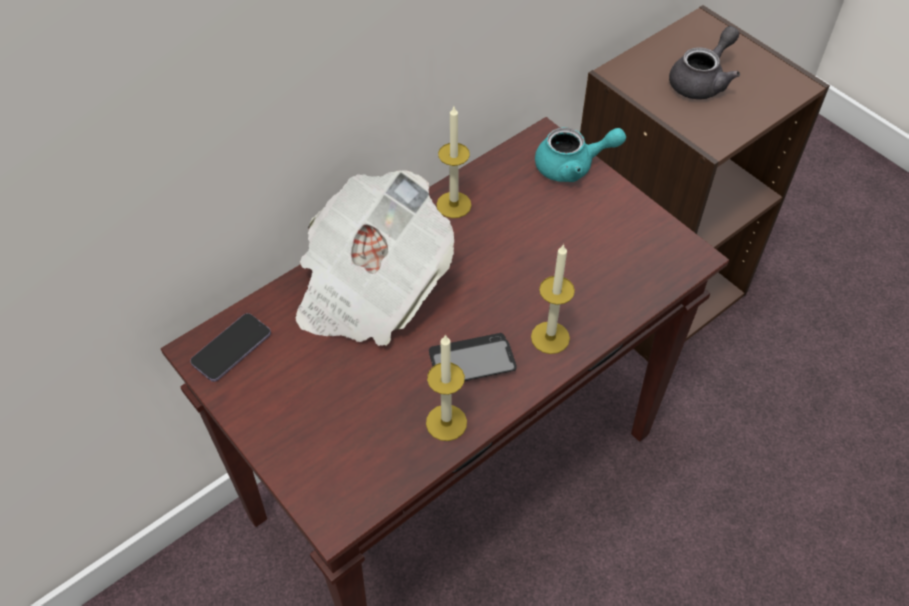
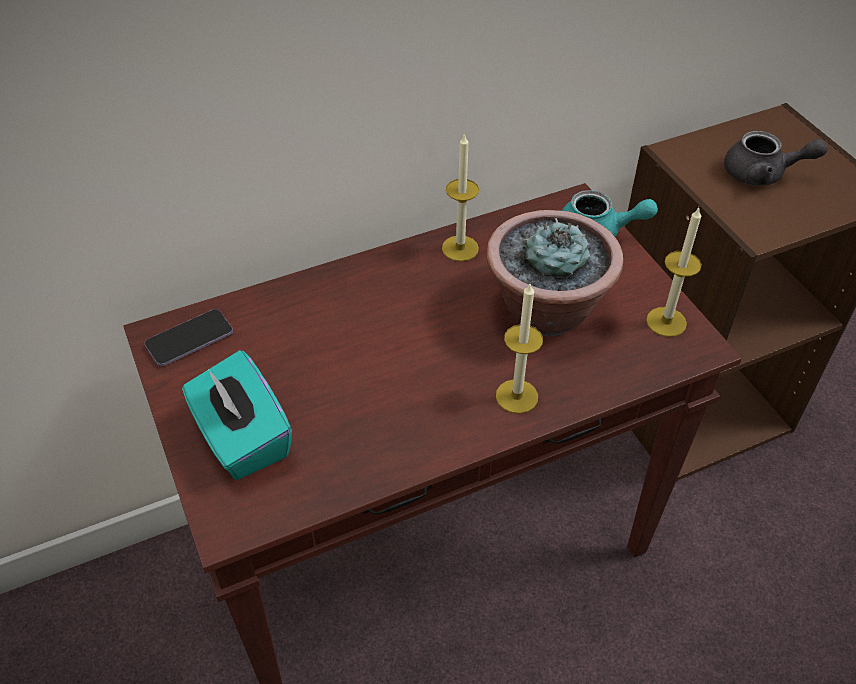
camera: 15 degrees right, 5 degrees down
(318, 433) = (242, 438): none -> turquoise tissue box
(370, 287) = (347, 309): newspaper -> none
(446, 422) = (377, 457): candle -> candle (666, 322)
(472, 360) = (425, 401): phone -> none
(550, 250) = (546, 310): none -> potted plant
(702, 81) = (762, 174): grey teapot -> grey teapot turned 45 degrees clockwise

